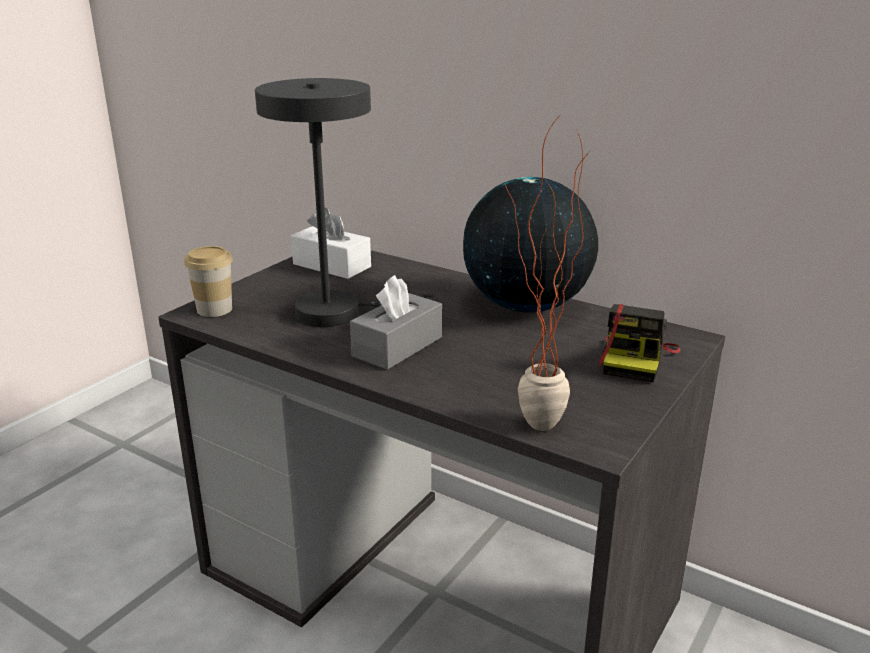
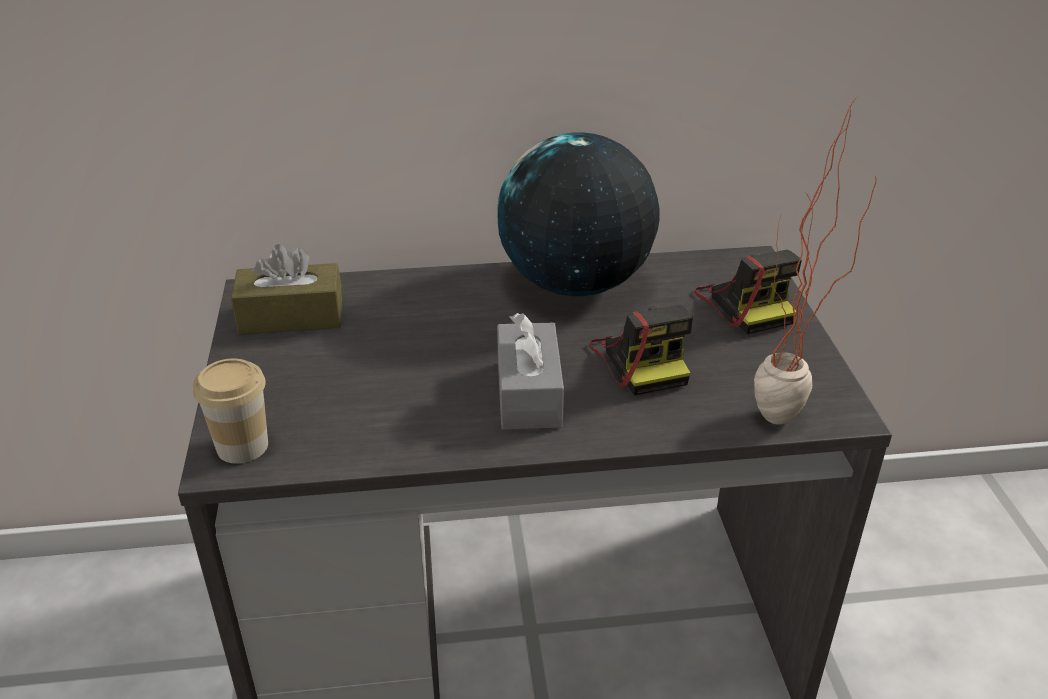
camera: 40 degrees left, 10 degrees up
(332, 265) = (291, 316): white tissue box -> brown tissue box
(339, 312) = (400, 378): grey table lamp -> none
(499, 359) = (641, 360): none -> camera

